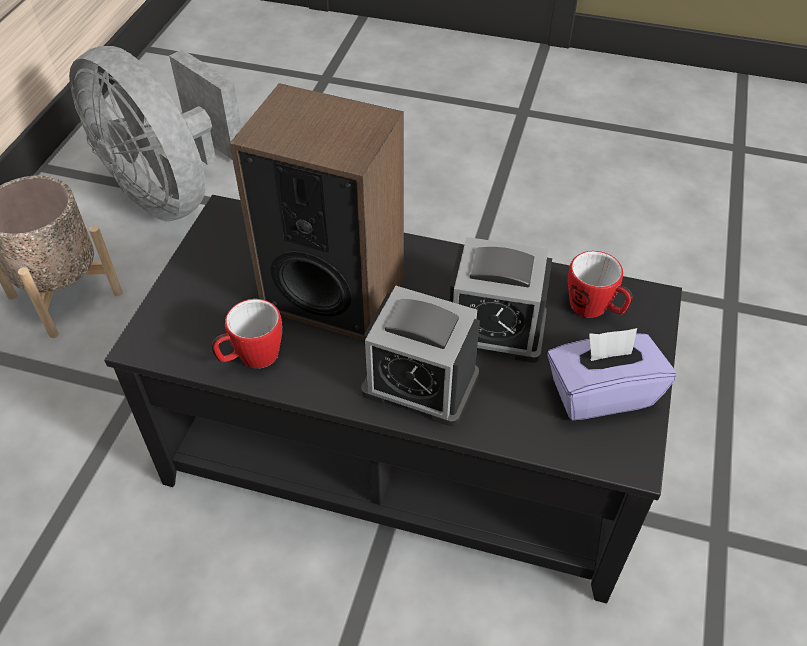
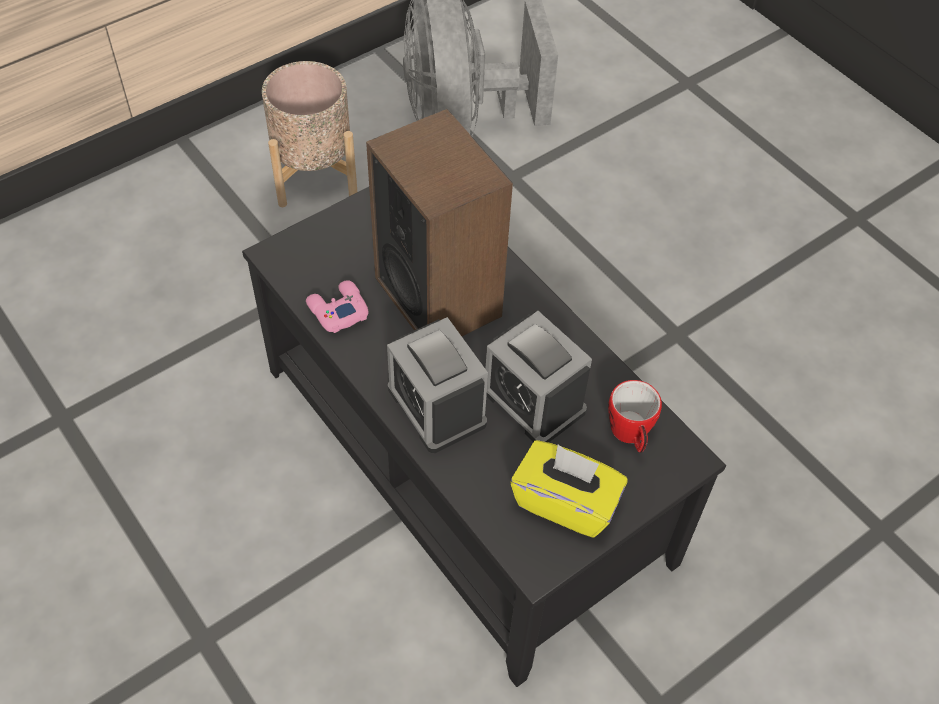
camera: 35 degrees right, 5 degrees up
(251, 357) = (337, 310): mug -> pink game controller
(601, 392) = (565, 502): purple tissue box -> yellow tissue box

